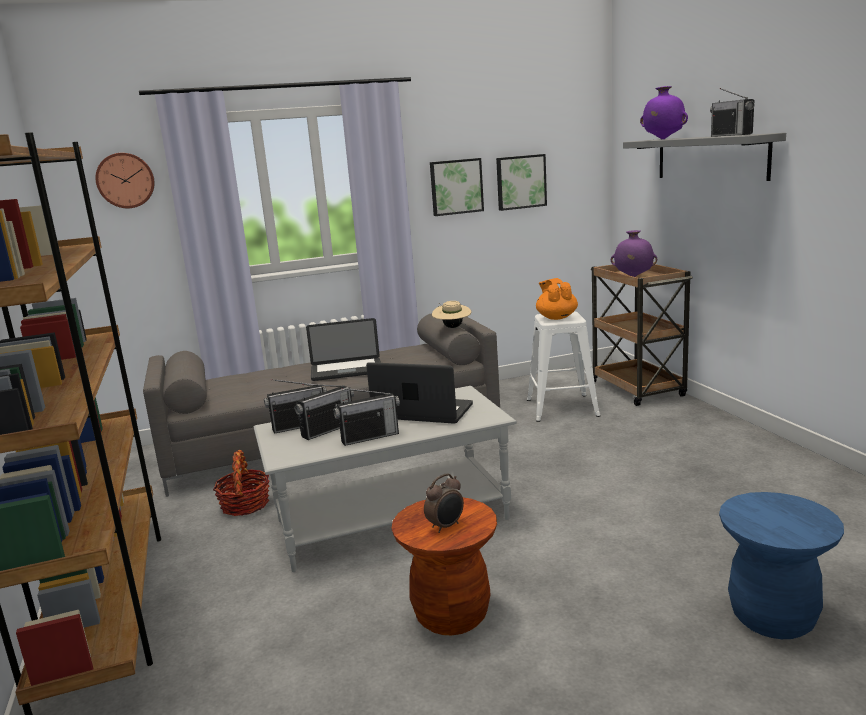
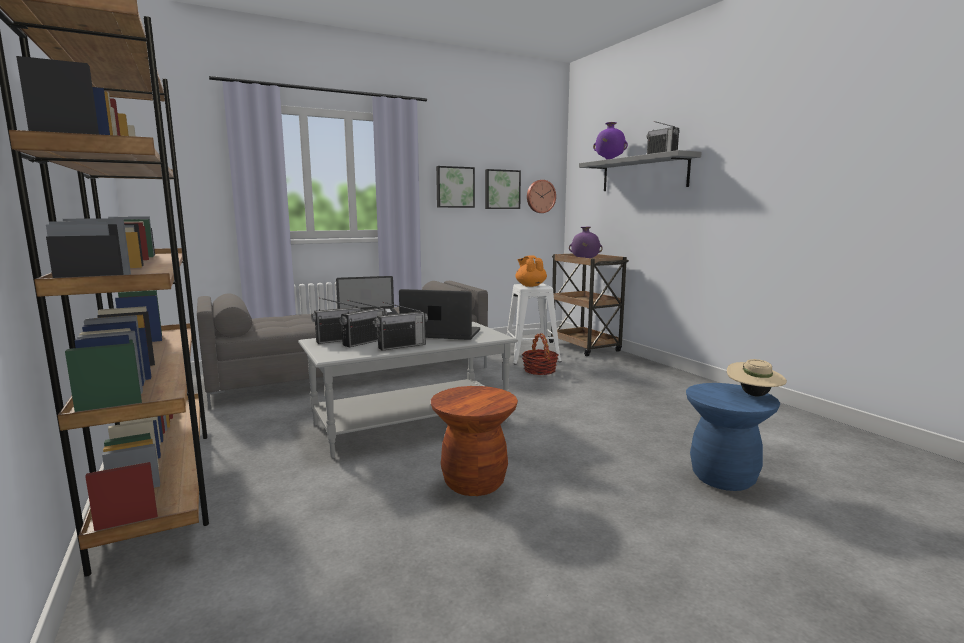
camera: 10 degrees left, 5 degrees down
(125, 180) = (189, 149): wall clock -> wall clock (540, 196)
(245, 505) = (282, 414): basket -> basket (539, 370)
(446, 526) = (477, 402): alarm clock -> none
(452, 327) = (453, 287): beige hat -> beige hat (753, 395)

